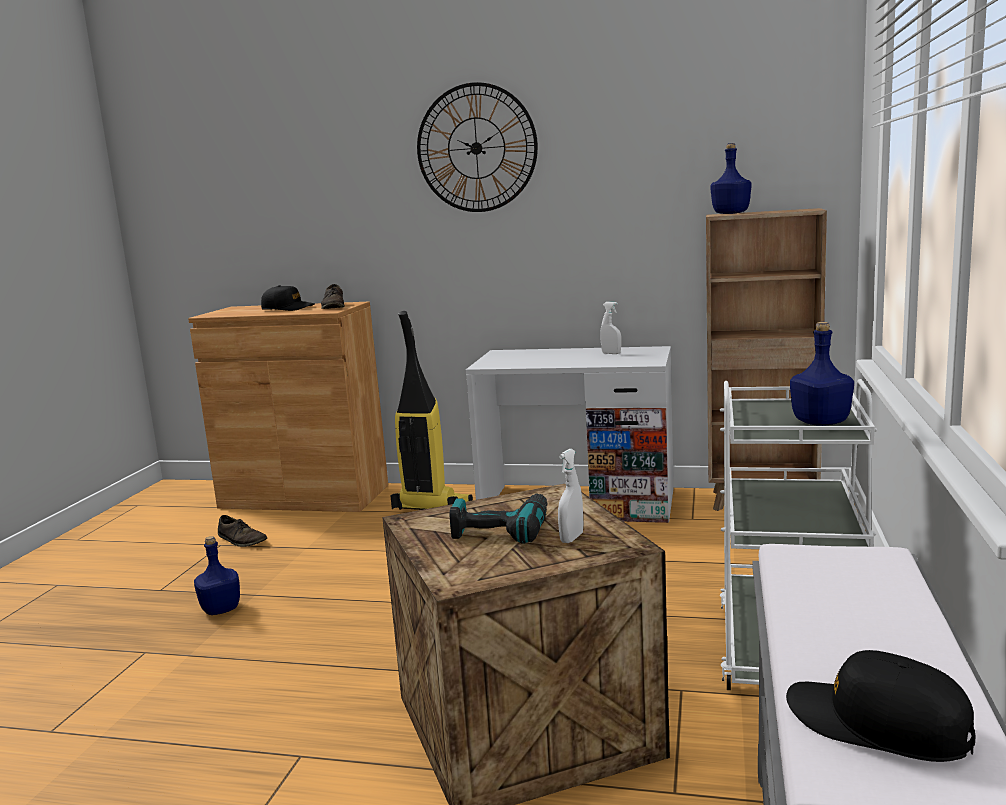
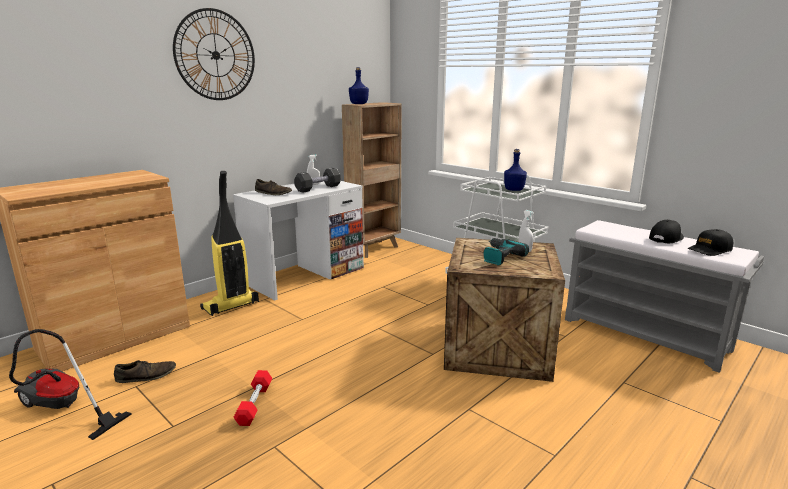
camera: 60 degrees left, 5 degrees up
(164, 537) = (61, 409): none -> vacuum cleaner
(221, 609) = (254, 404): blue bottle -> red dumbbell
(288, 308) = (91, 181): black cap -> black cap (666, 238)
(334, 306) = (134, 175): brown shoe -> brown shoe (273, 193)
(594, 360) = (318, 188): none -> black dumbbell

